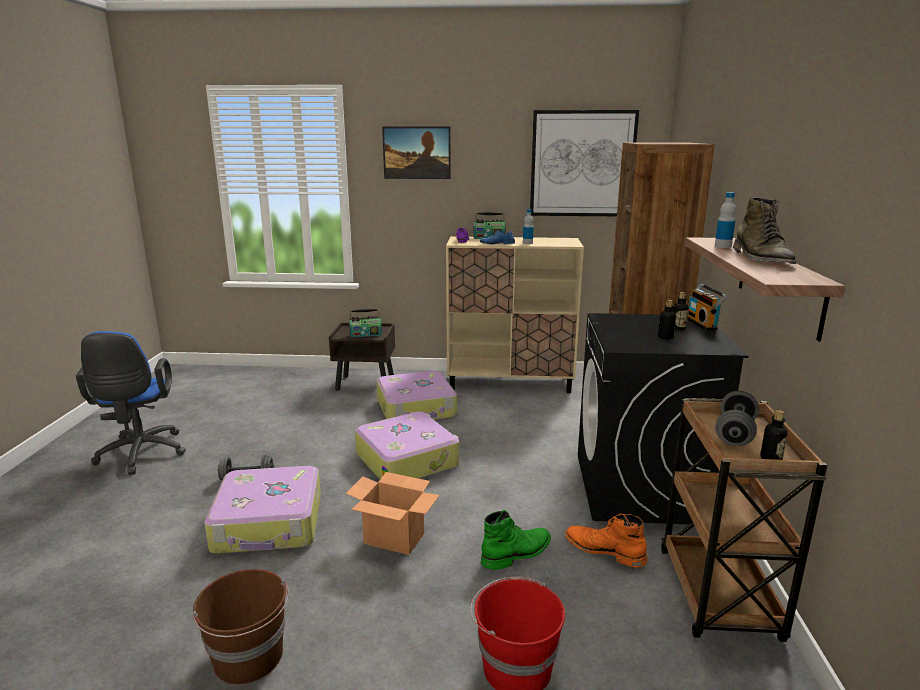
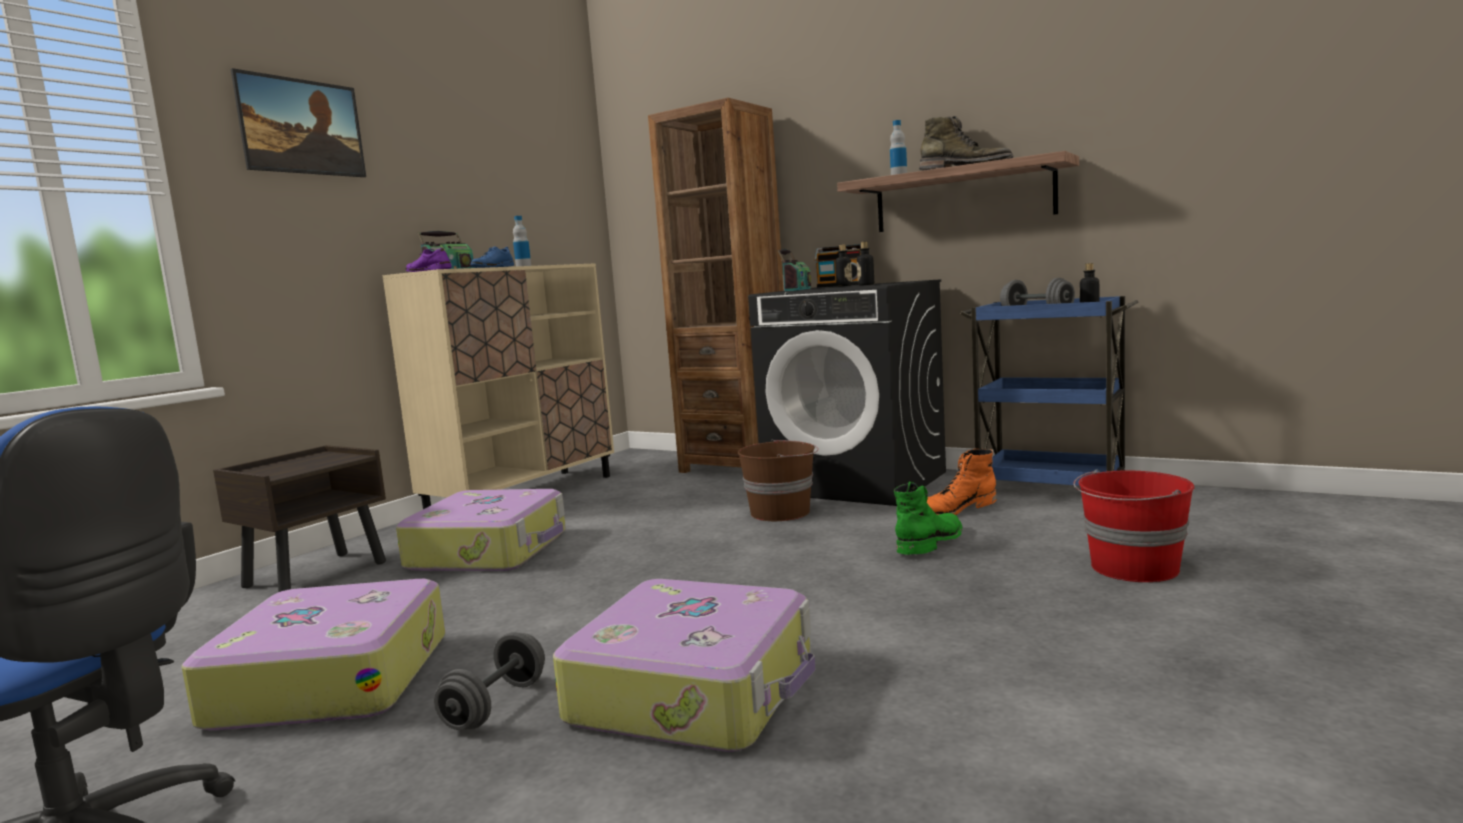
camera: 60 degrees left, 10 degrees down
(249, 657) = (1074, 725): brown bucket -> brown bucket (781, 512)
(366, 334) = (318, 463): radio -> radio (796, 289)
(395, 538) = (841, 598): cardboard box -> none
(407, 460) = (637, 571): suitcase -> suitcase (332, 679)
(517, 553) = (931, 542): green boot -> green boot turned 45 degrees clockwise
(582, 164) = (527, 167): picture -> none
(719, 596) = (1050, 487): brown cart -> blue cart

